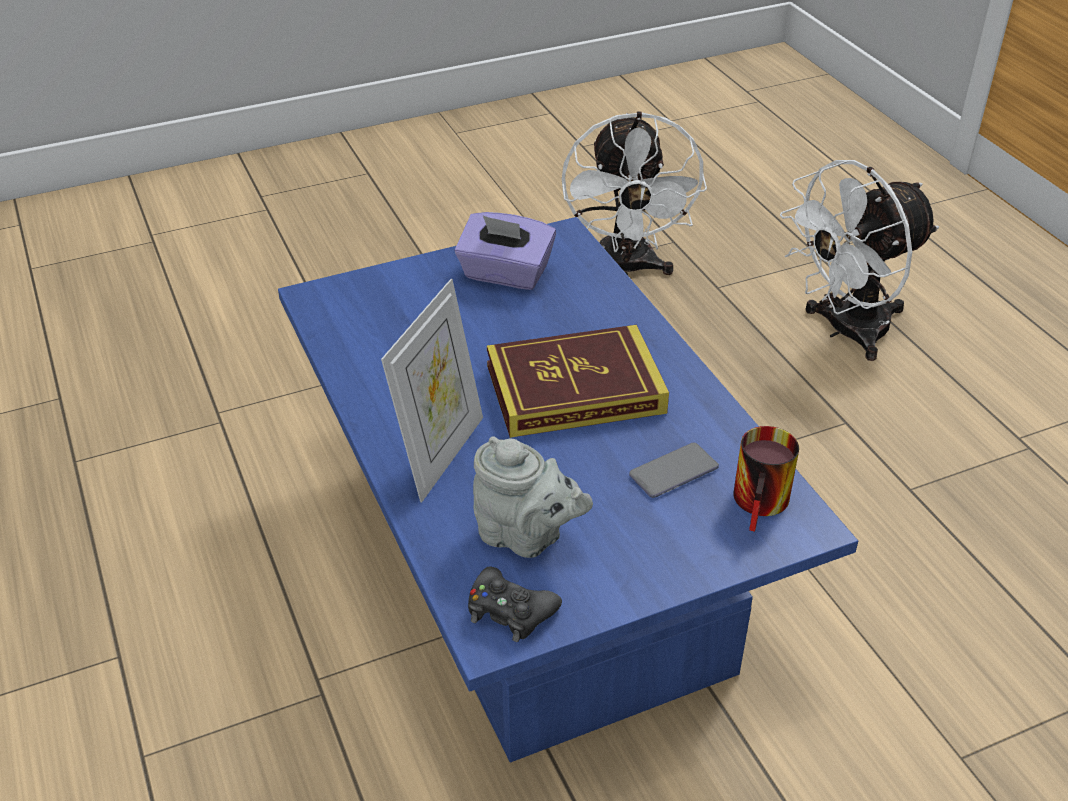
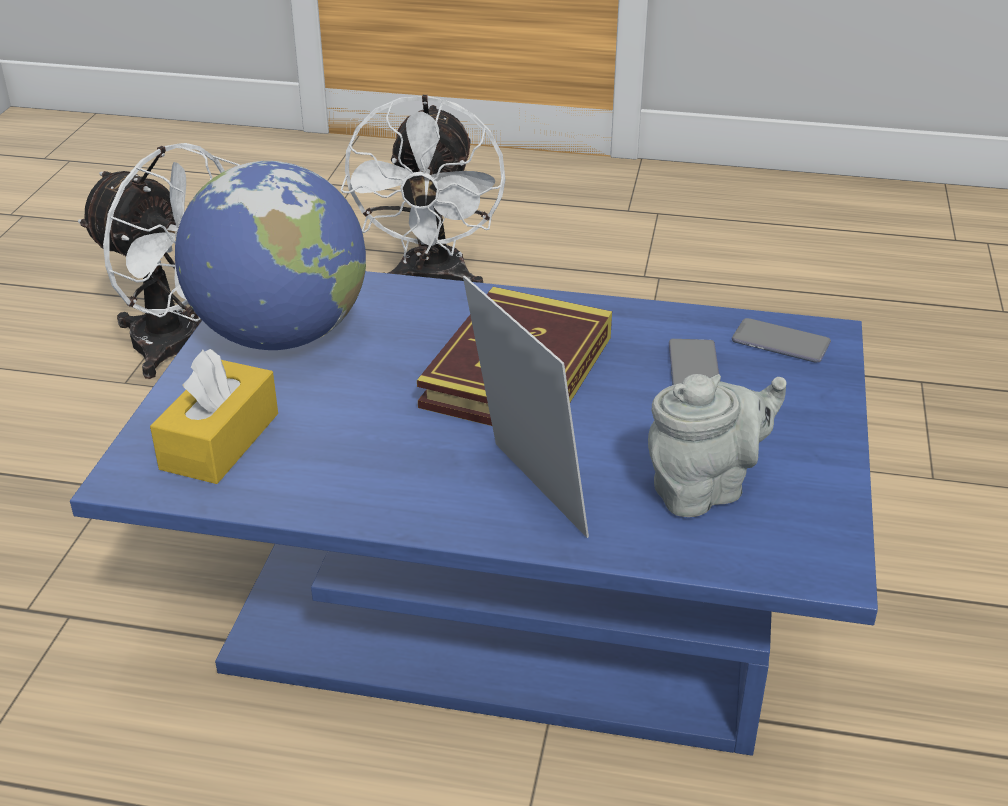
camera: 55 degrees left, 5 degrees down
(376, 309) = (220, 441): none -> yellow tissue box
(505, 274) = (281, 336): purple tissue box -> globe
(510, 611) = (802, 542): black game controller -> none
(764, 504) = (780, 342): mug -> phone

